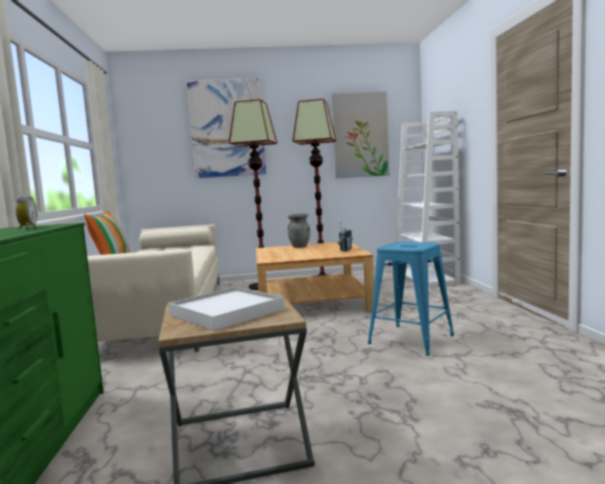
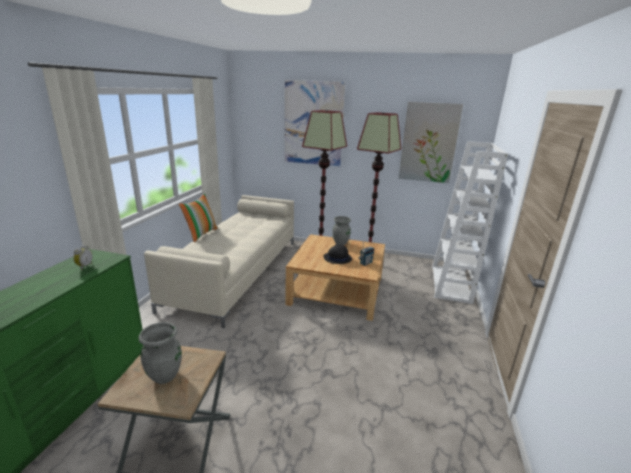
camera: 20 degrees right, 15 degrees up
(226, 312) = (165, 375): white tray -> grey vase
(310, 252) = (337, 258): none -> black hat
(410, 339) = (367, 371): blue stool -> none

